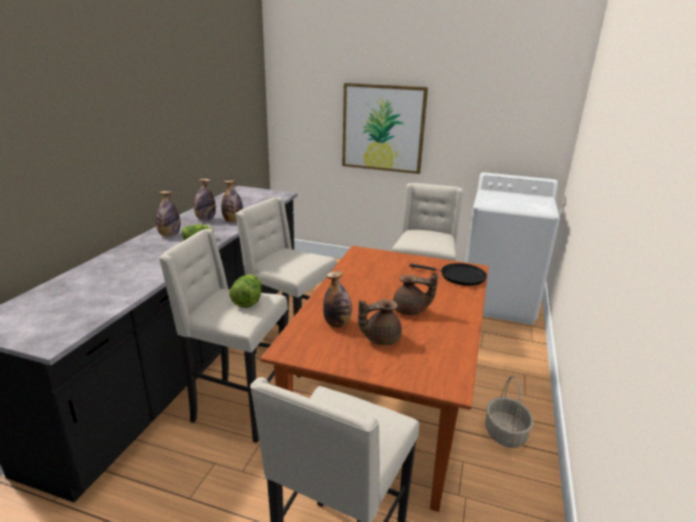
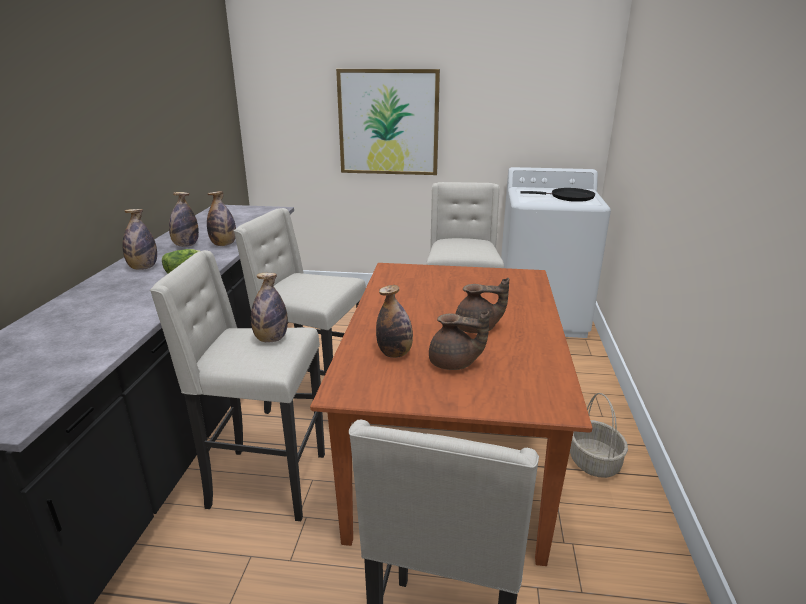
camera: 10 degrees left, 0 degrees up
(248, 301) = (271, 339): lettuce -> bottle
(380, 338) = (454, 364): brown teapot -> brown teapot turned 135 degrees counterclockwise
(459, 277) = (518, 285): black frying pan -> black frying pan (569, 197)

